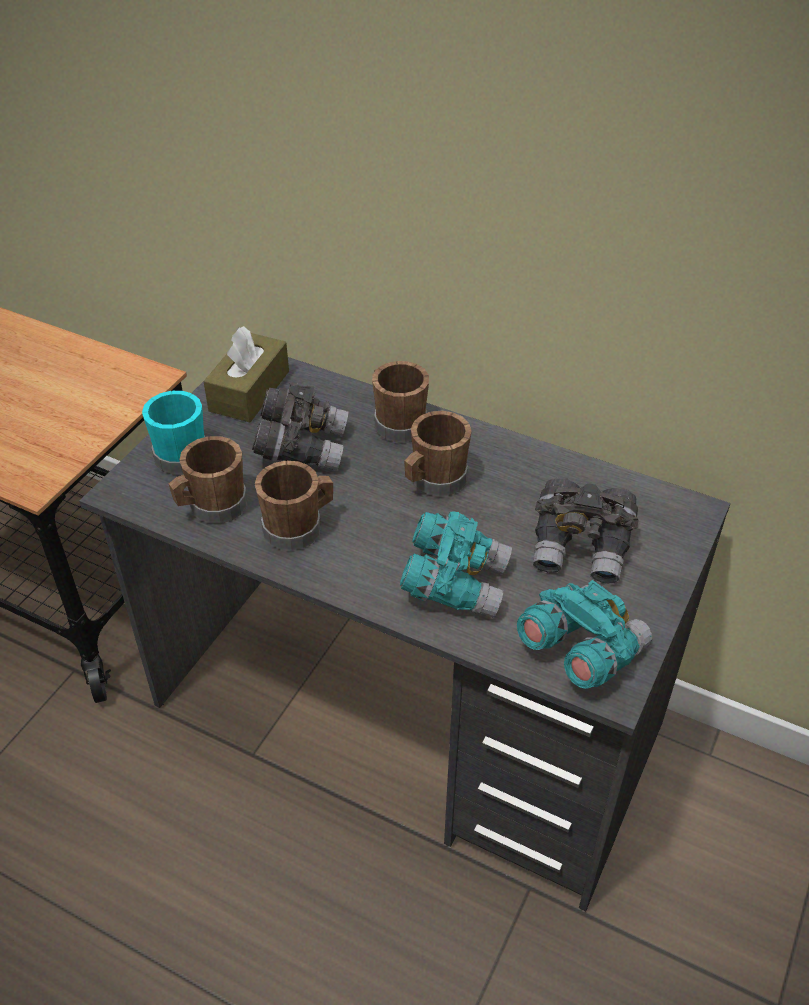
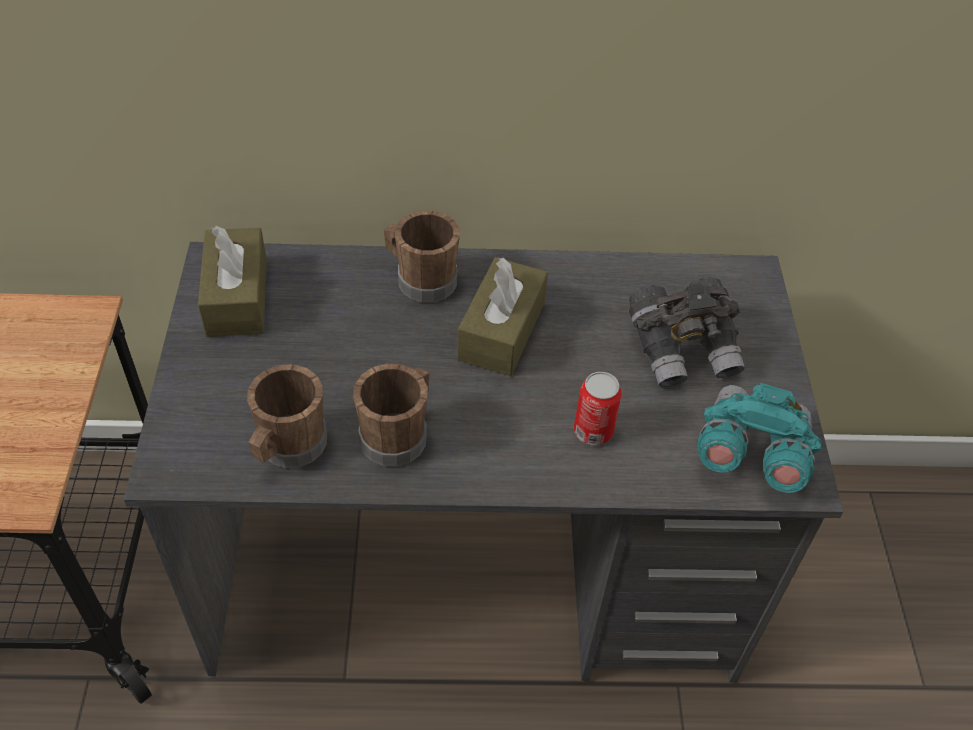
camera: 30 degrees left, 5 degrees up
(178, 452) = (205, 398): turquoise mug -> none
(302, 447) = (340, 342): grey binoculars -> none
(434, 481) = (501, 331): brown mug -> brown tissue box
(455, 582) = (593, 431): turquoise binoculars -> can

